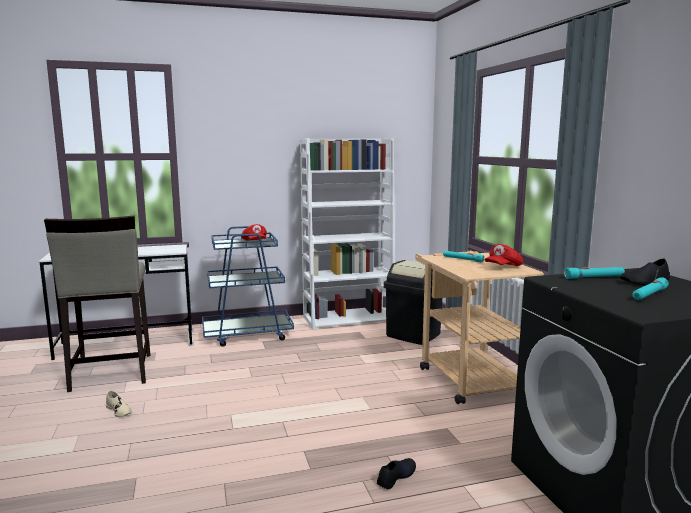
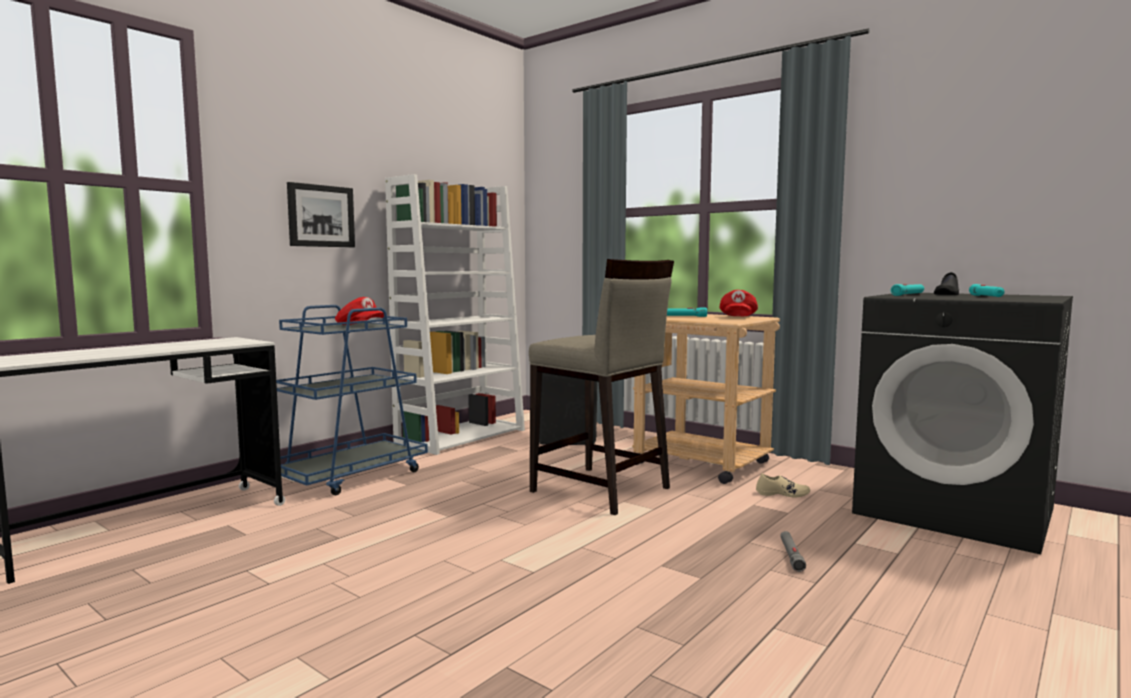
camera: 35 degrees left, 5 degrees down
(111, 372) = (191, 567): beige stool -> beige stool (601, 490)
(119, 411) = (311, 606): beige shoe -> beige shoe (782, 494)
(253, 167) = (320, 216): none -> picture
(396, 477) = (791, 555): black shoe -> grey flashlight

